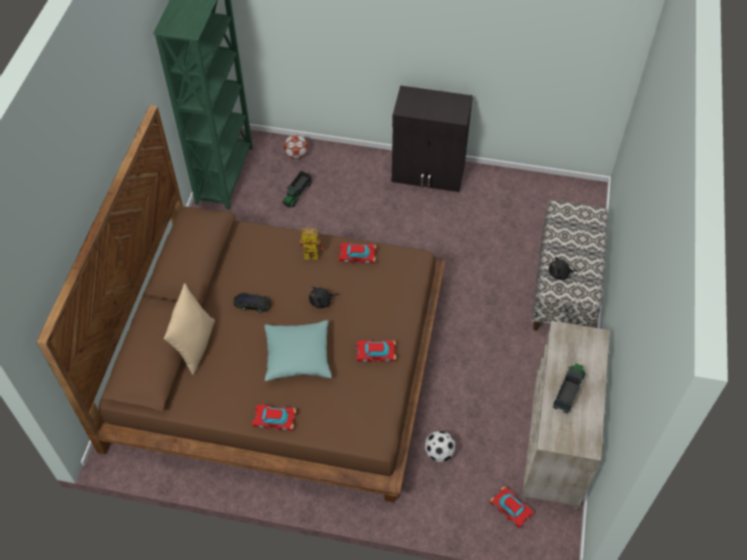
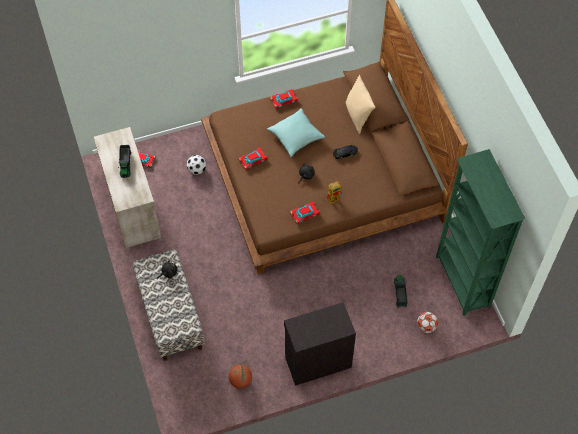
camera: 150 degrees right, 5 degrees up
(518, 192) = (240, 381): none -> basketball

